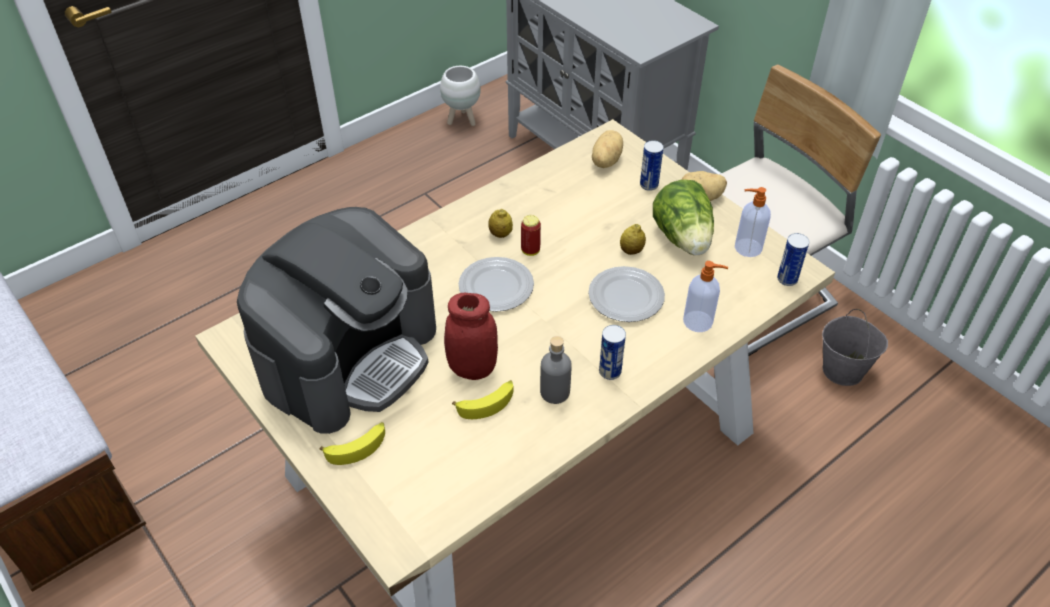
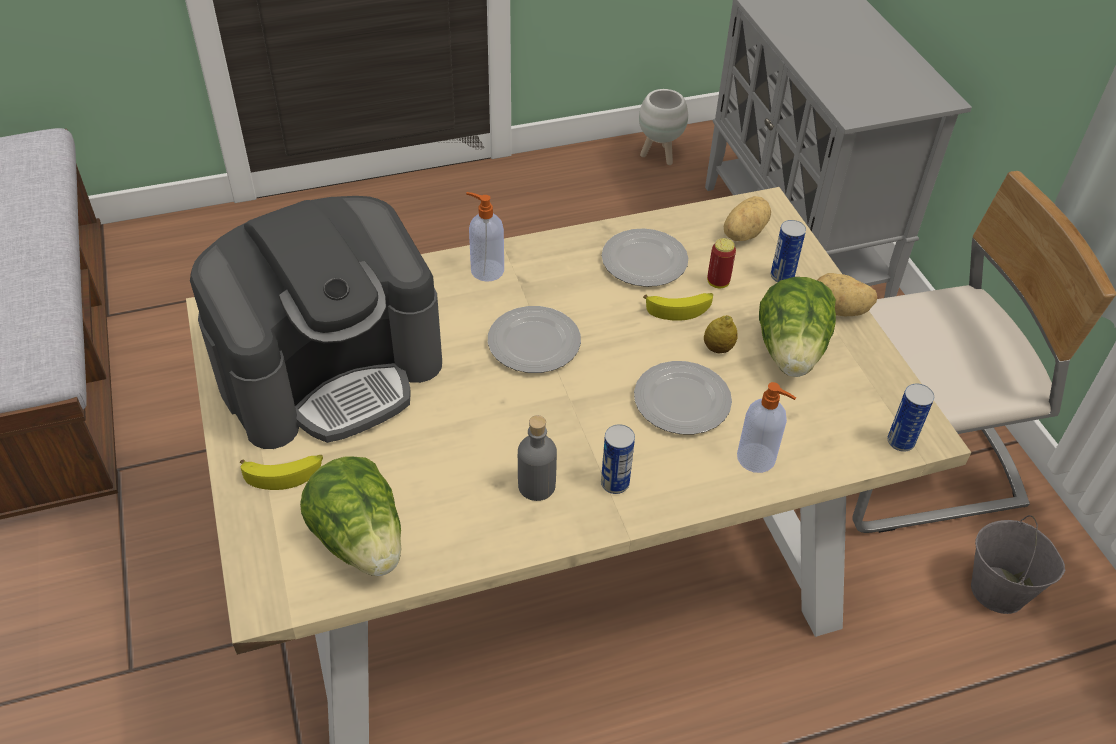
camera: 20 degrees right, 0 degrees up
(446, 476) = (361, 540): none -> lettuce
(472, 368) = (457, 427): red jar -> none
(487, 403) = (452, 472): banana -> banana (680, 308)
(500, 234) = (572, 284): lemon -> none
(530, 251) = (596, 313): can -> can (718, 282)
(546, 202) = (645, 262): none -> plate
(747, 248) = (867, 387): soap dispenser -> soap dispenser (486, 270)

